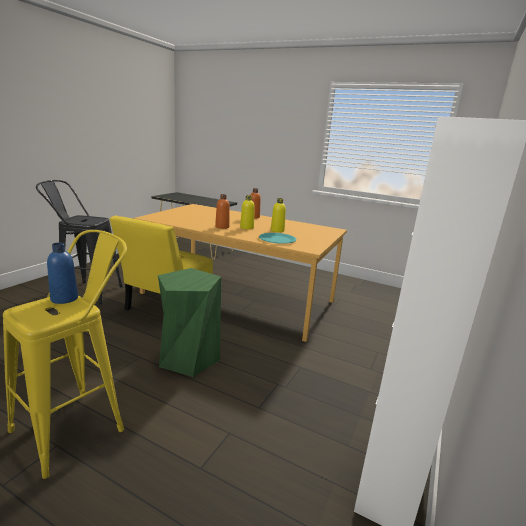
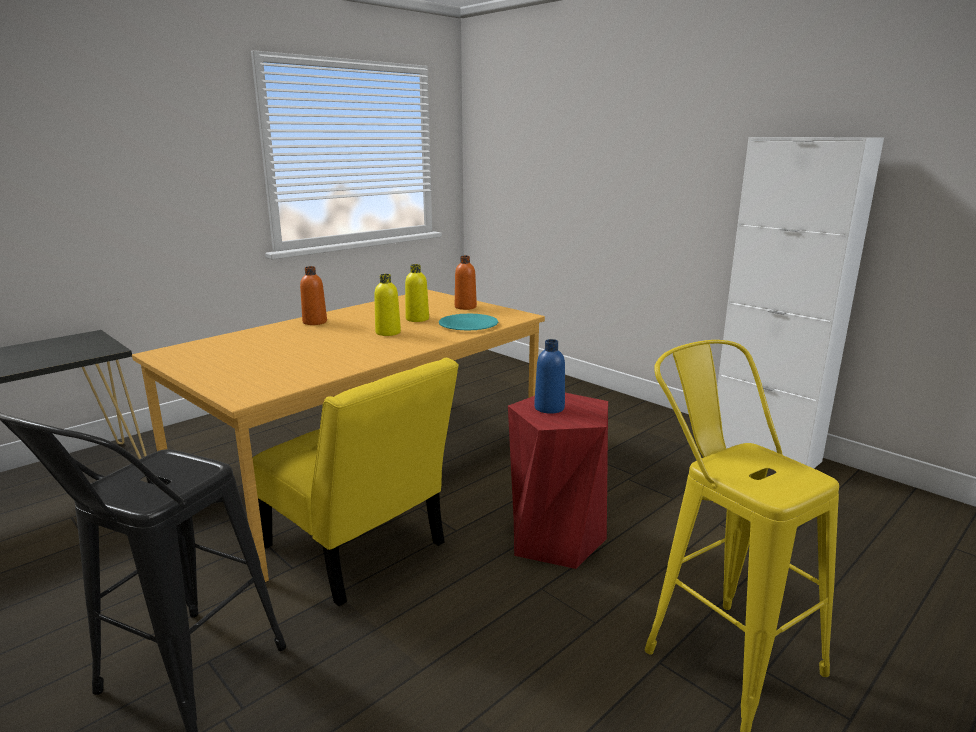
camera: 70 degrees left, 0 degrees up
(64, 299) = (721, 465): blue bottle -> blue bottle (549, 408)
(189, 358) = (555, 538): green stool -> red stool
(222, 227) = (374, 346): orange bottle -> orange bottle (465, 307)

